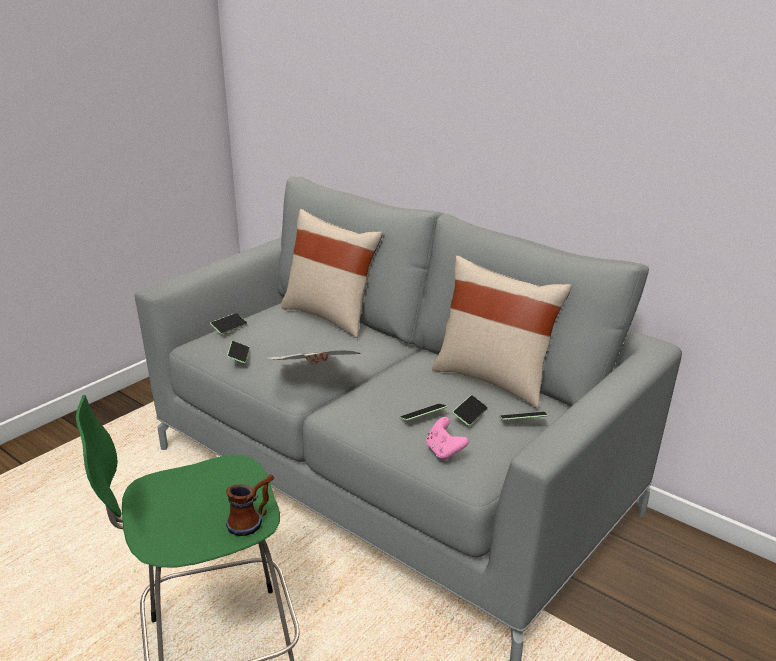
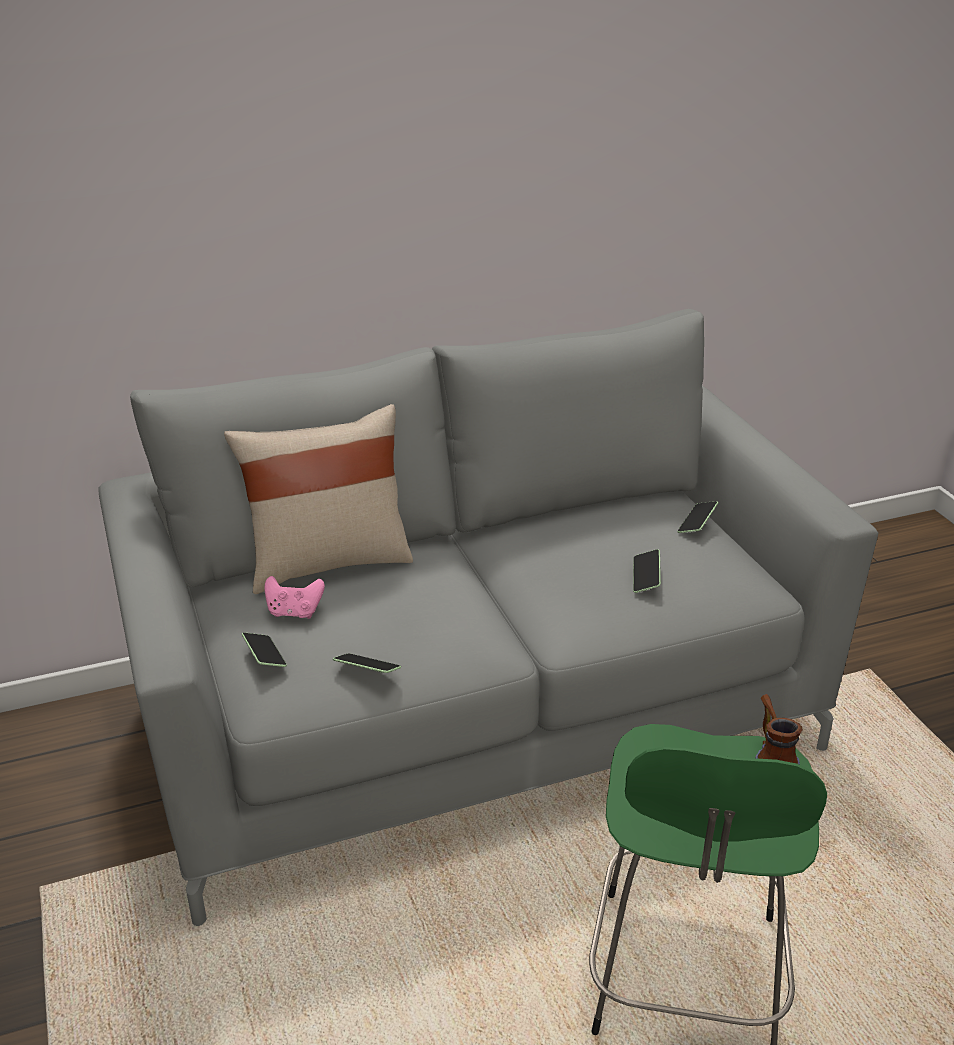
camera: 60 degrees left, 5 degrees up
(315, 377) = (487, 623): newspaper -> none
(444, 452) = (718, 589): pink game controller -> pink game controller (294, 612)
(470, 416) = (665, 548): phone -> none
(494, 379) = (599, 508): beige pillow -> none

